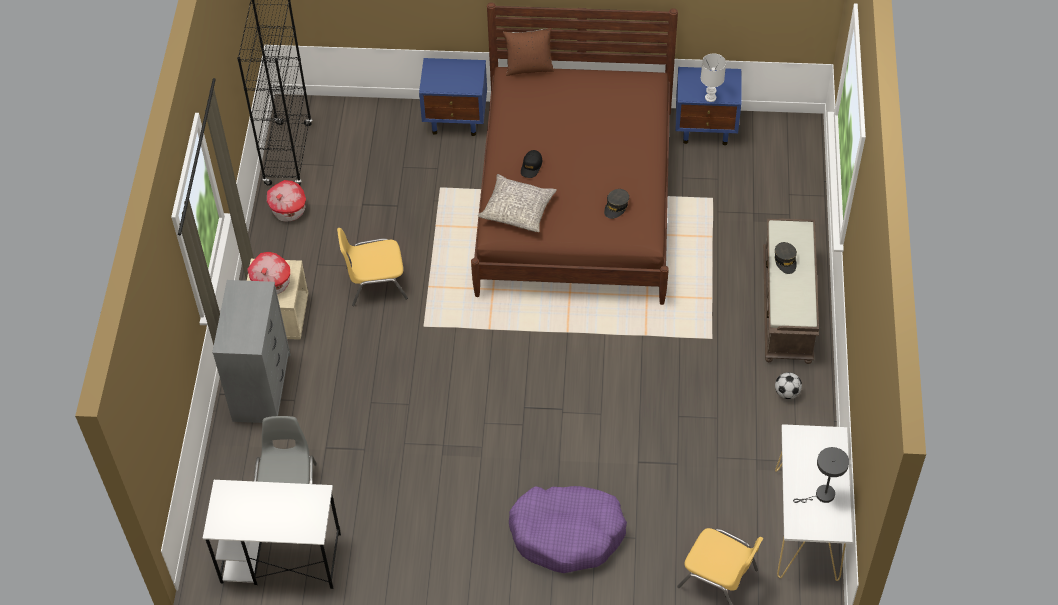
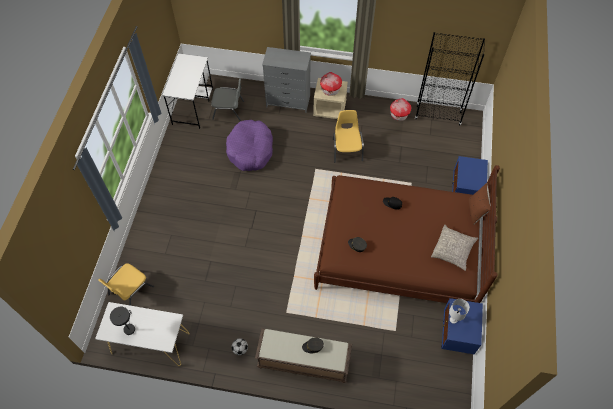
camera: 95 degrees right, 5 degrees up
(517, 209) = (360, 194): grey pillow -> grey pillow (453, 250)
(567, 533) = (175, 222): purple dog bed -> purple dog bed (250, 150)

